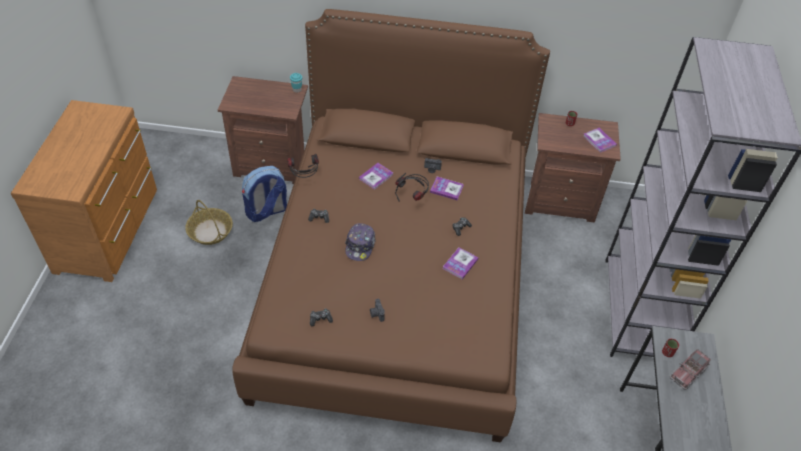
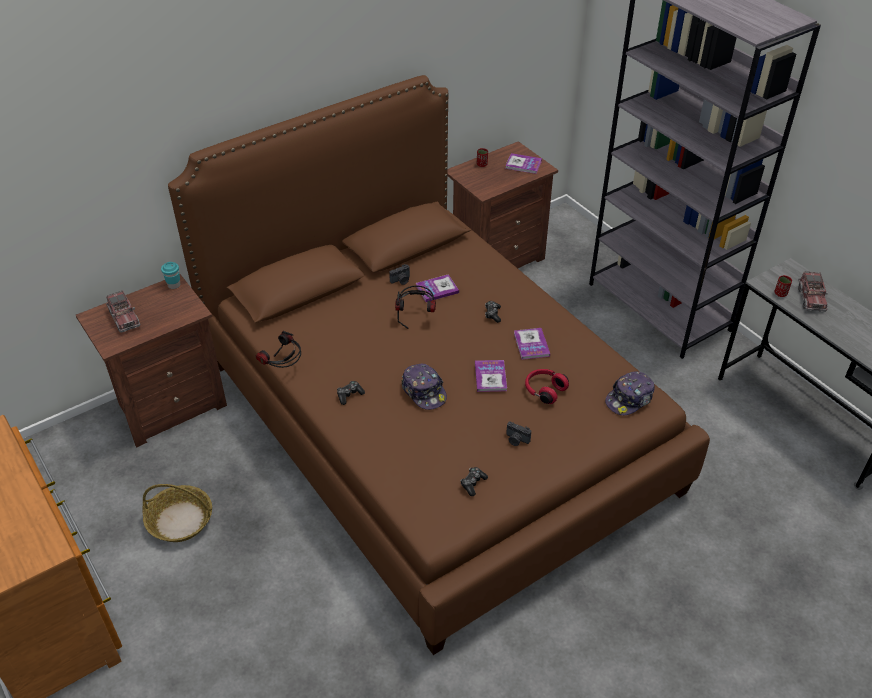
camera: 40 degrees left, 5 degrees down
(252, 93) = (124, 318): none -> toy truck
(266, 212) = (222, 456): backpack -> none
(376, 176) = (356, 321): book -> book (490, 377)
(431, 297) = (544, 390): none -> red headphones
(478, 343) = (629, 399): none -> cap

